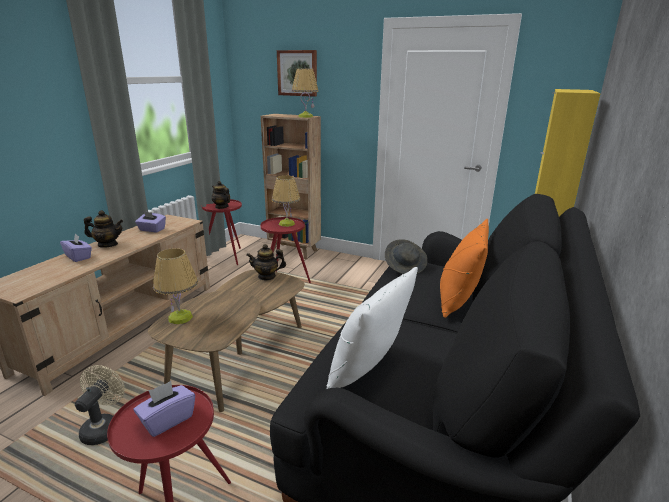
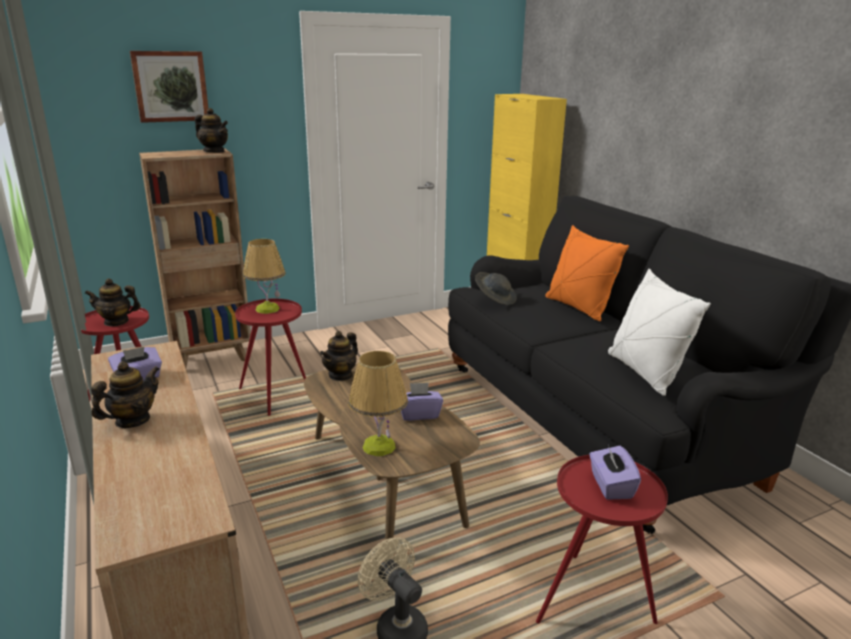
camera: 50 degrees left, 0 degrees up
(78, 257) = (138, 451): purple tissue box -> purple tissue box (419, 414)
(305, 116) = (214, 151): table lamp -> teapot

